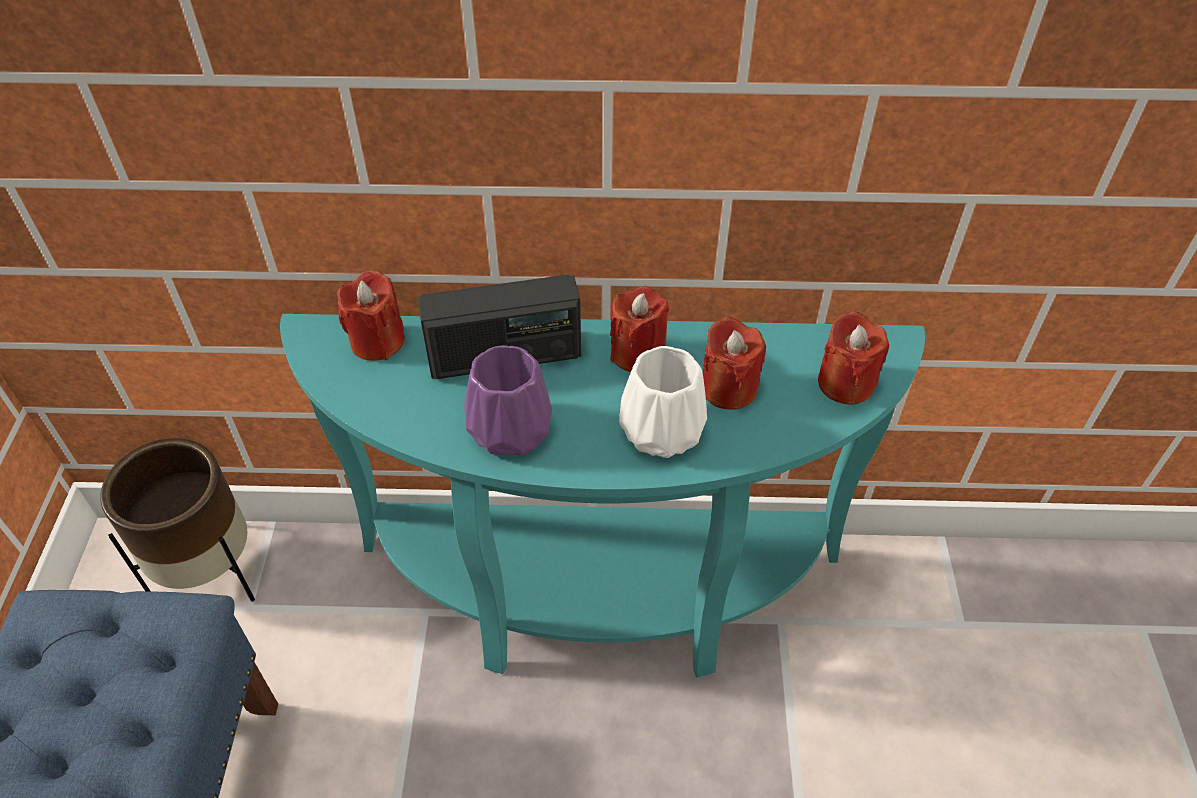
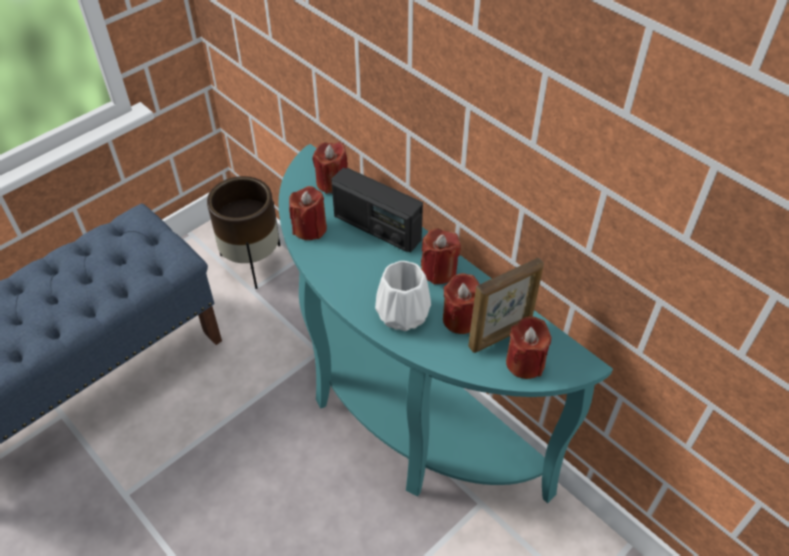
camera: 45 degrees right, 0 degrees up
(420, 416) = (309, 228): none -> red candle
(513, 430) = (339, 263): purple vase -> none
(789, 375) = (500, 336): none -> picture frame

